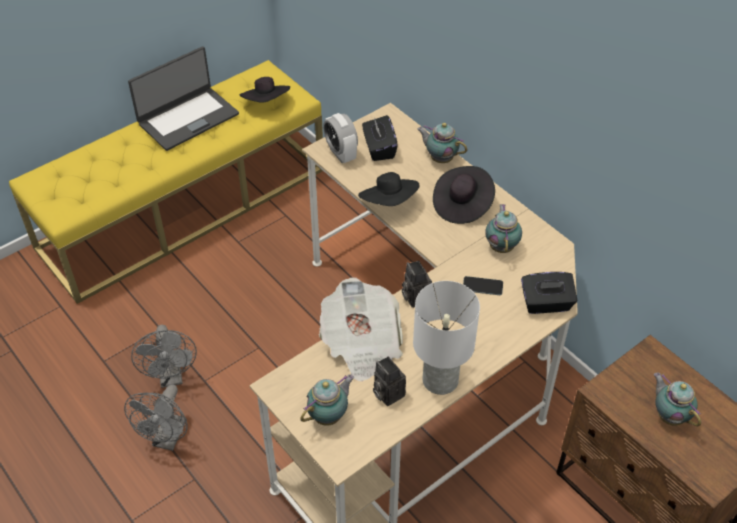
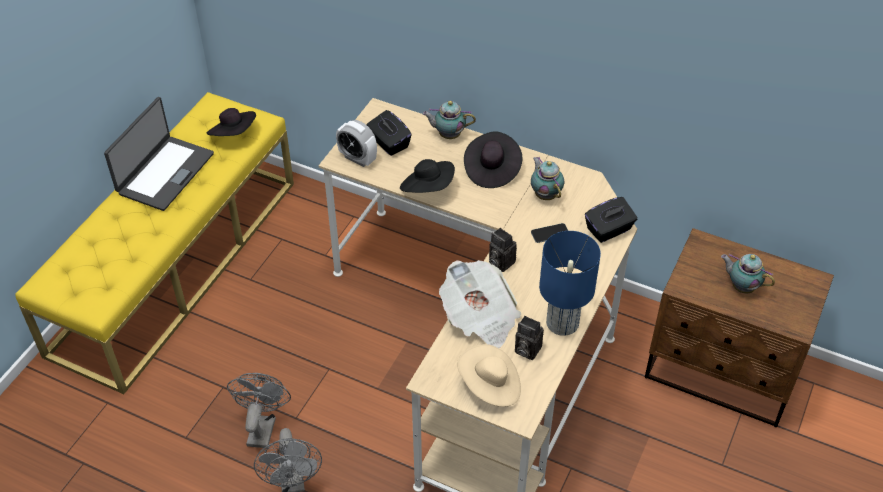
camera: 25 degrees left, 0 degrees up
(171, 377) = (262, 426): grey fan -> grey fan turned 135 degrees counterclockwise
(329, 416) = (490, 386): teapot -> beige hat
(441, 380) = (563, 323): white table lamp -> blue table lamp

